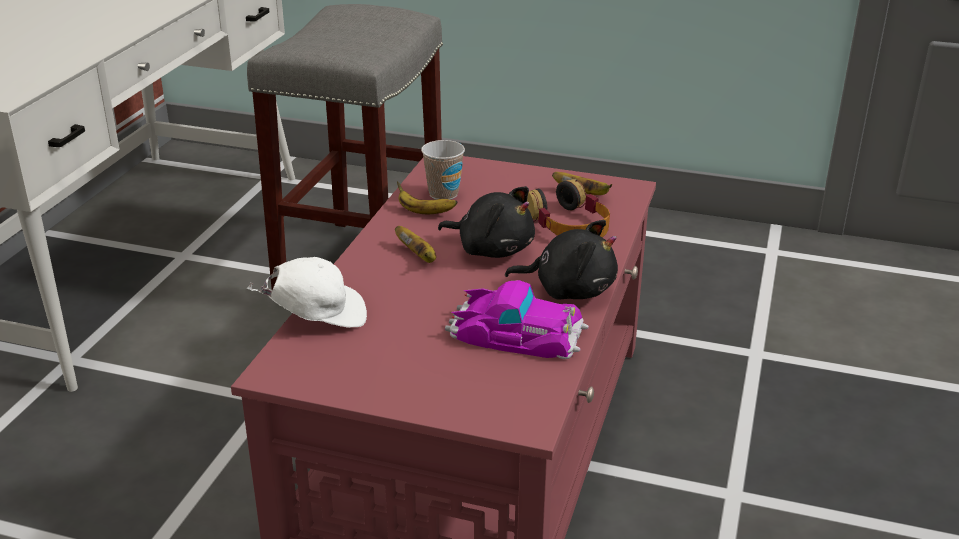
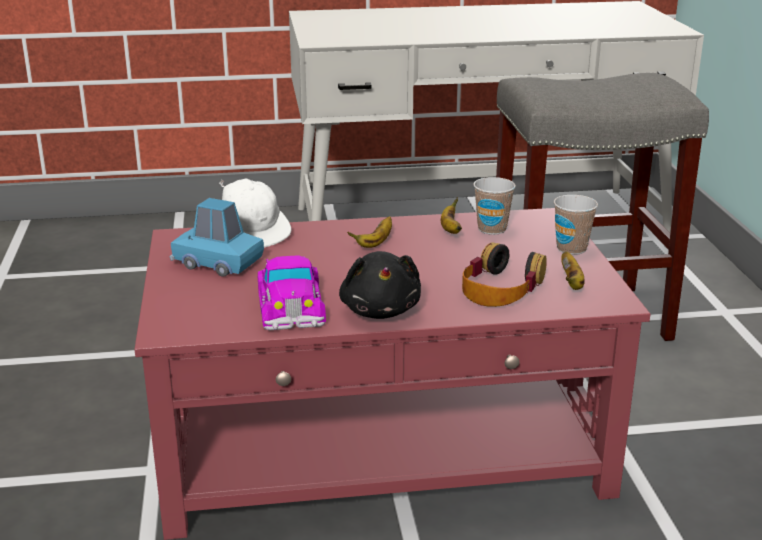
camera: 65 degrees right, 5 degrees down
(378, 357) = (217, 262): none -> blue toy car
(492, 249) = (417, 266): black plush toy -> none
(518, 174) = (571, 248): none -> cup

